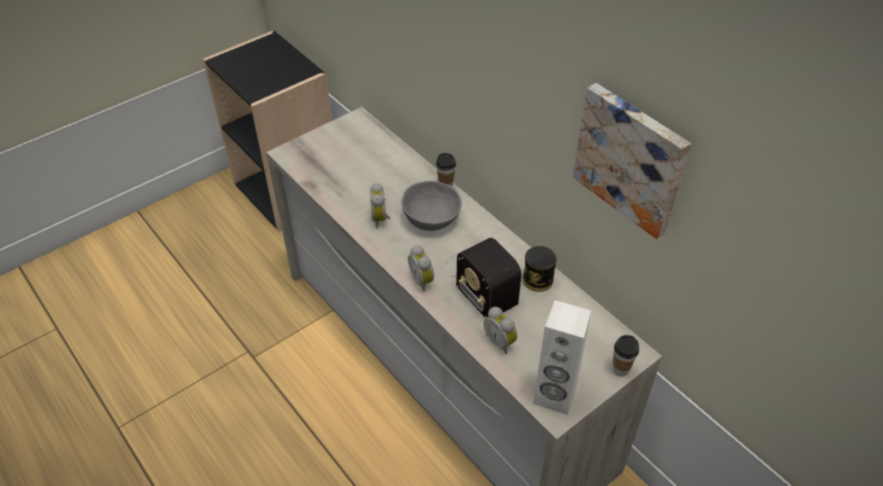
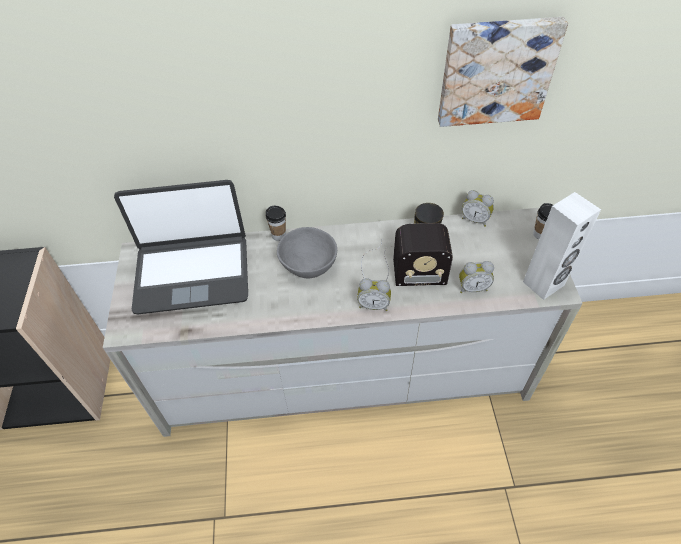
camera: 55 degrees left, 5 degrees up
(364, 158) = (192, 273): none -> laptop
(381, 219) = (278, 298): alarm clock -> alarm clock (475, 219)

